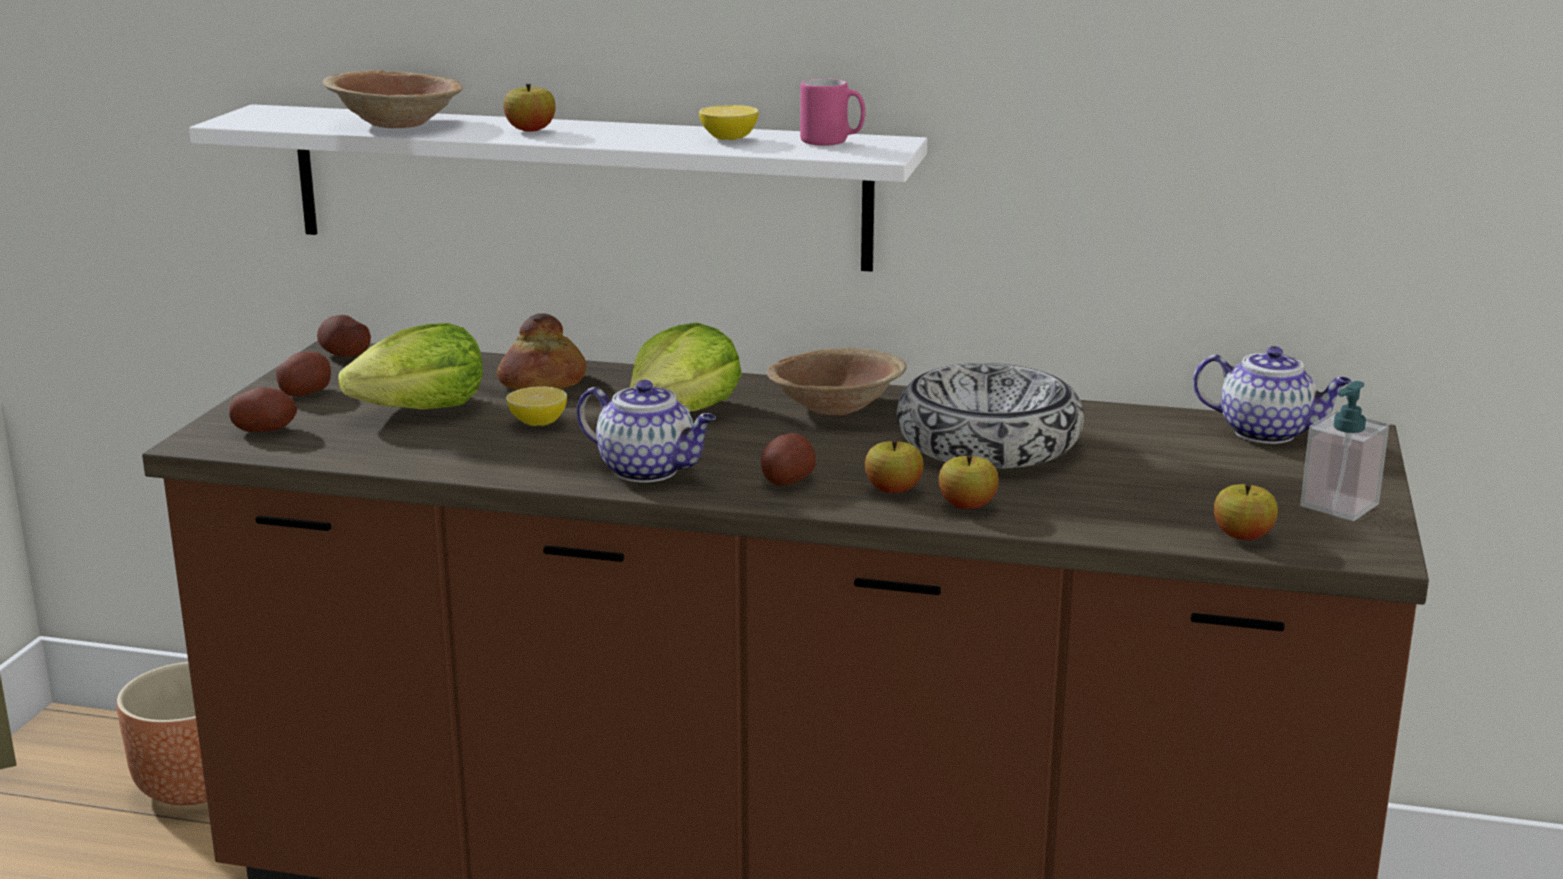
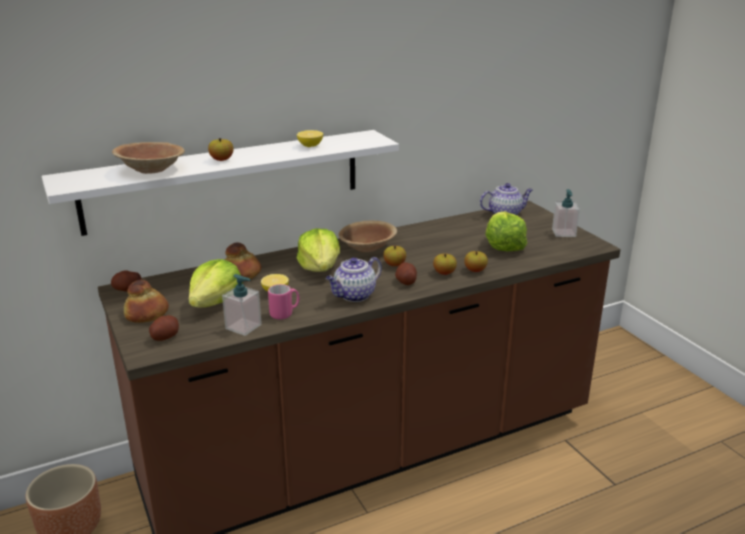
camera: 40 degrees left, 5 degrees up
(305, 393) = (147, 313): potato -> bread
(390, 454) = (243, 327): none -> soap dispenser
(649, 470) = (354, 296): teapot -> teapot turned 150 degrees clockwise
(832, 142) = (351, 139): pink mug -> pink mug (285, 314)
(987, 443) = (439, 245): bowl -> none
(1130, 485) = (503, 245): none -> lettuce
(1242, 536) = (560, 252): apple -> apple (394, 265)

